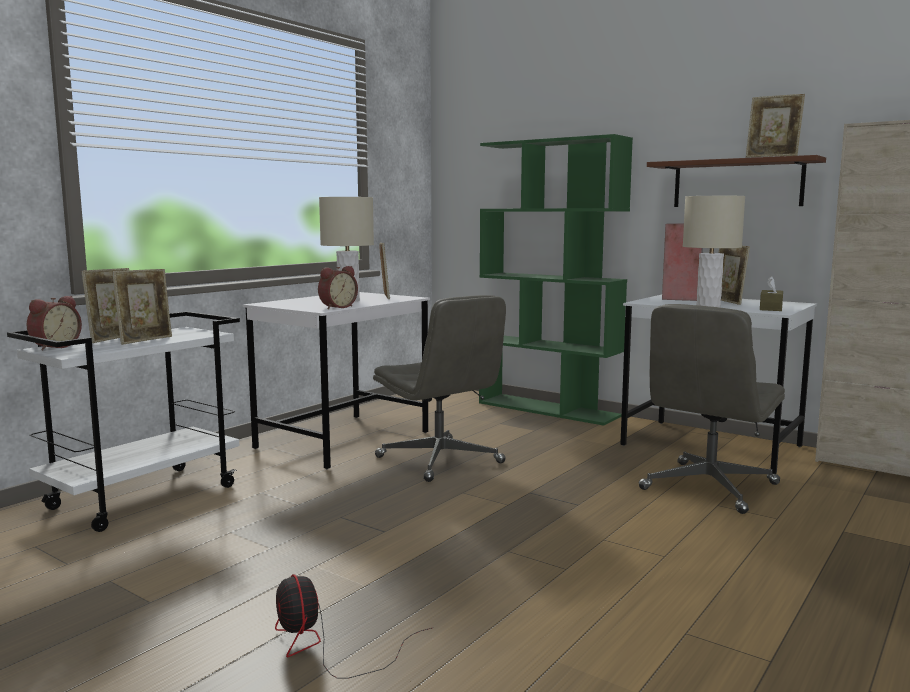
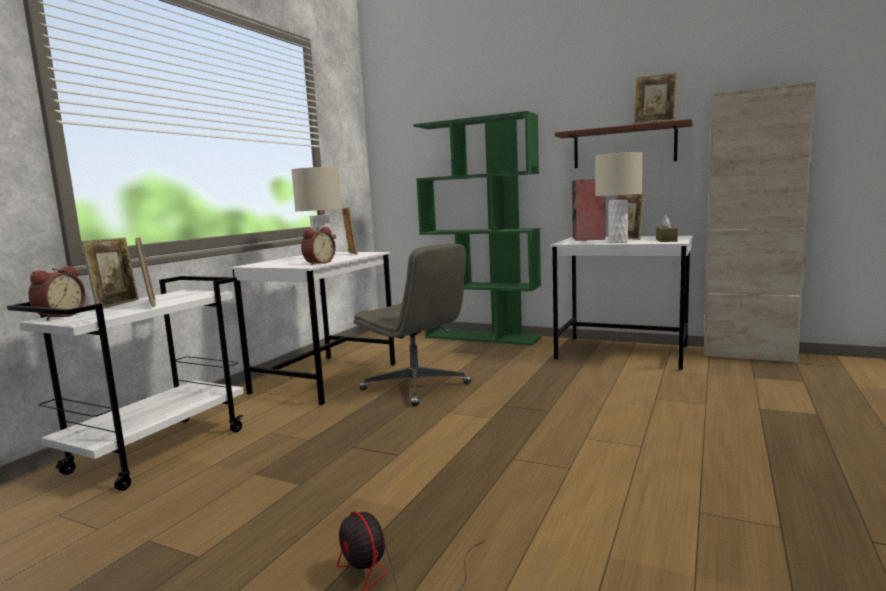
camera: 10 degrees left, 0 degrees up
(146, 340) = (150, 303): picture frame -> picture frame turned 45 degrees counterclockwise
(709, 487) = (640, 385): grey office chair -> none

